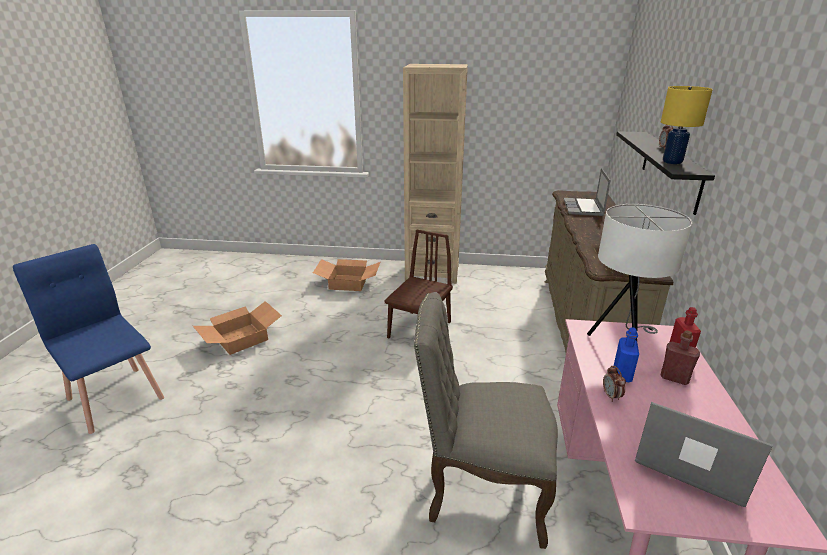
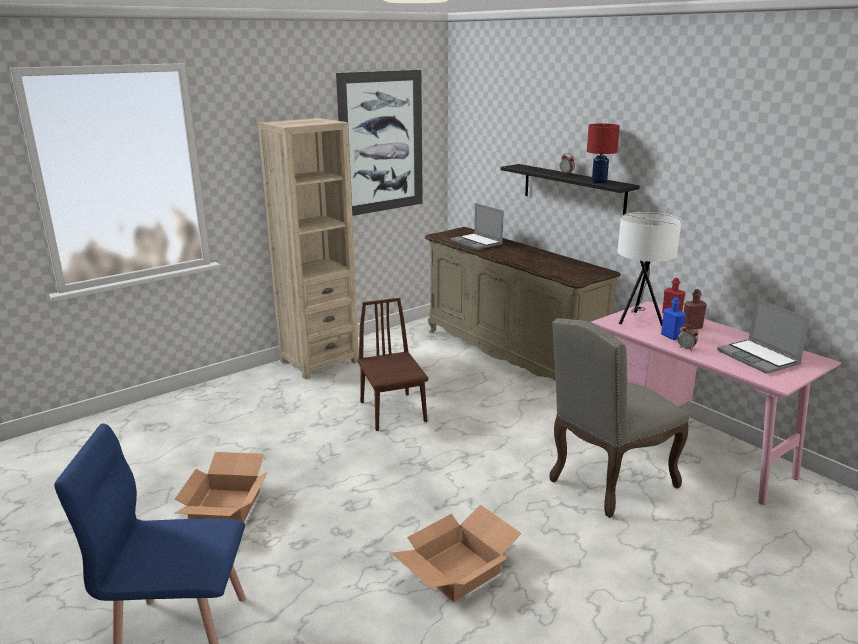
camera: 45 degrees left, 5 degrees down
(349, 282) = (248, 405): cardboard box -> cardboard box (457, 569)
(535, 95) = (381, 143): none -> picture
(673, 162) = (600, 182): yellow table lamp -> red table lamp
(689, 461) = (759, 358): laptop -> laptop turned 105 degrees counterclockwise

